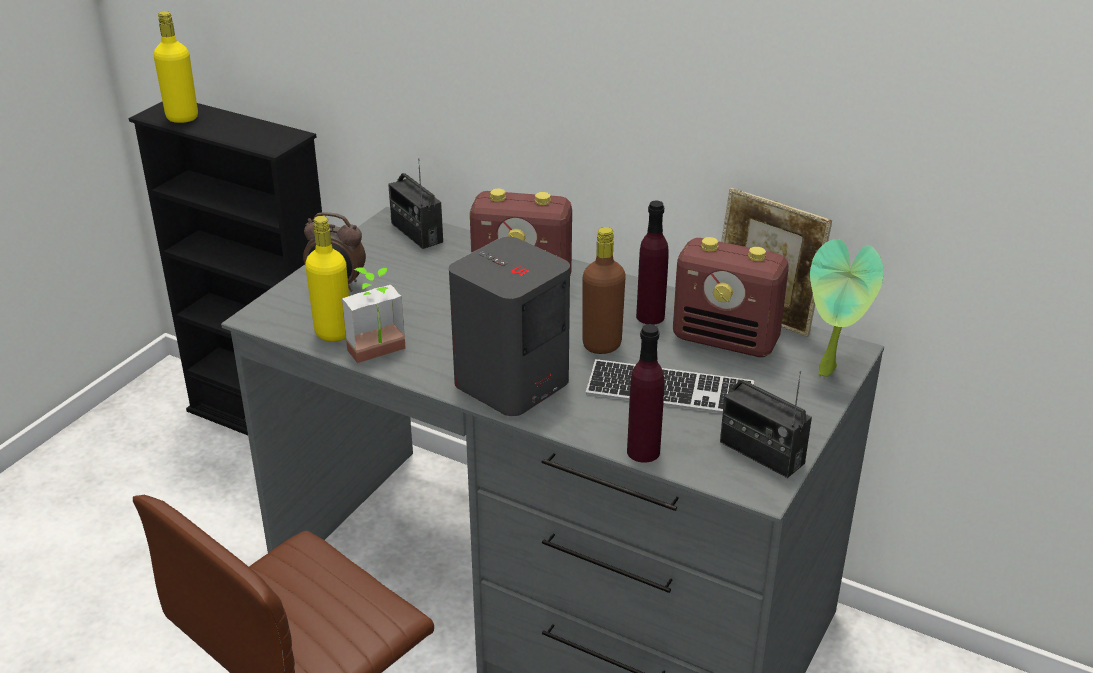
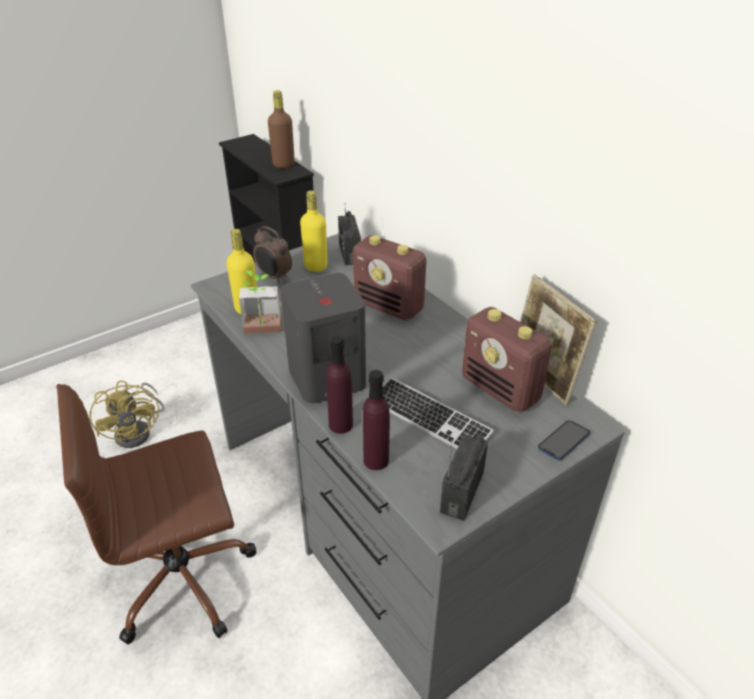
camera: 25 degrees right, 5 degrees up
(108, 606) = (138, 431): none -> yellow fan
(182, 117) = (246, 148): yellow bottle -> yellow bottle (315, 266)
(602, 345) = (408, 367): brown bottle -> brown bottle (283, 165)
(650, 316) = (458, 355): purple bottle -> purple bottle (341, 424)
(761, 453) = (461, 491): radio -> radio turned 45 degrees clockwise
(830, 373) = (563, 441): potted plant -> phone

